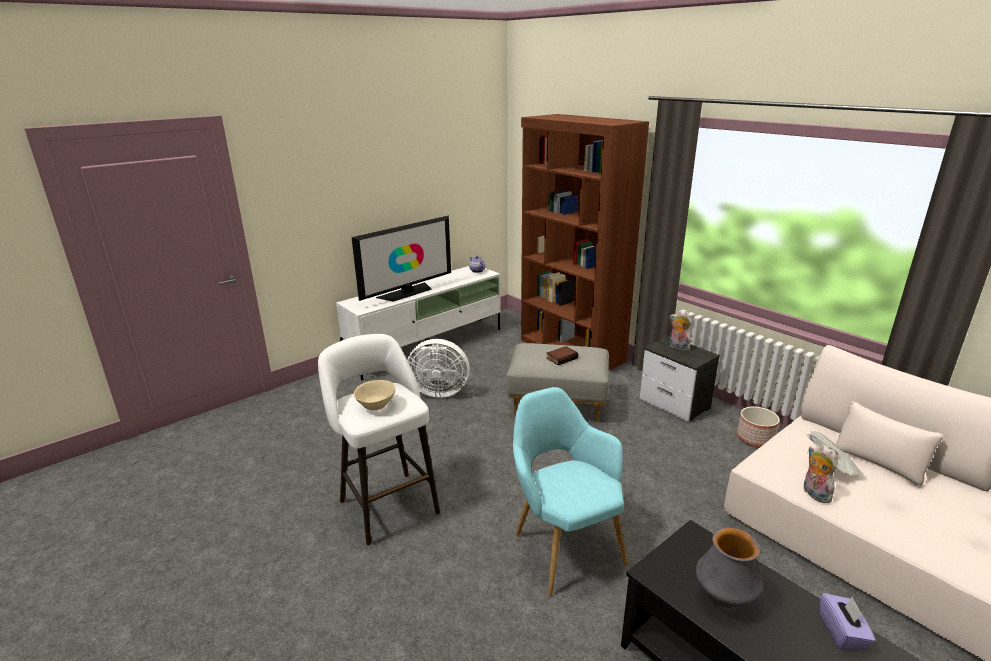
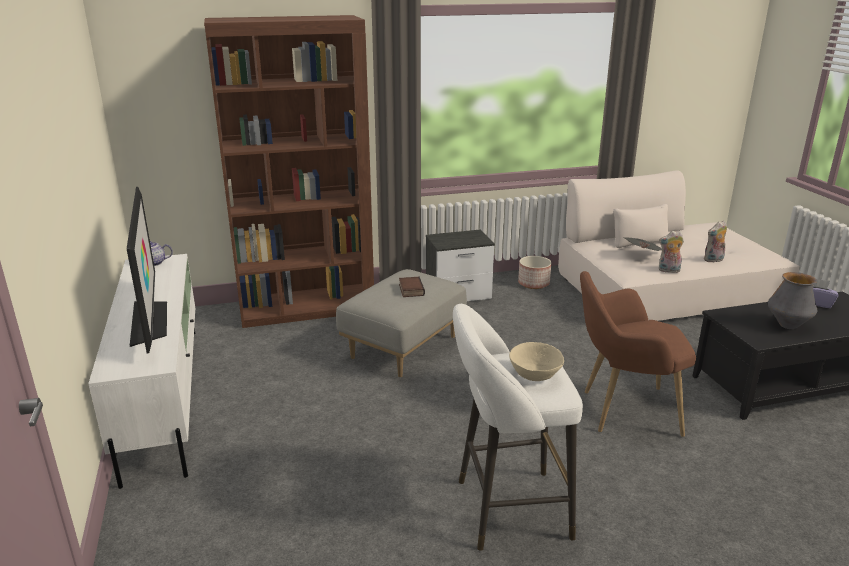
camera: 65 degrees left, 0 degrees up
(438, 391) = (296, 415): white fan -> none
(563, 545) = (623, 411): turquoise armchair -> brown armchair
(677, 347) = (451, 238): plush toy -> plush toy (713, 260)

